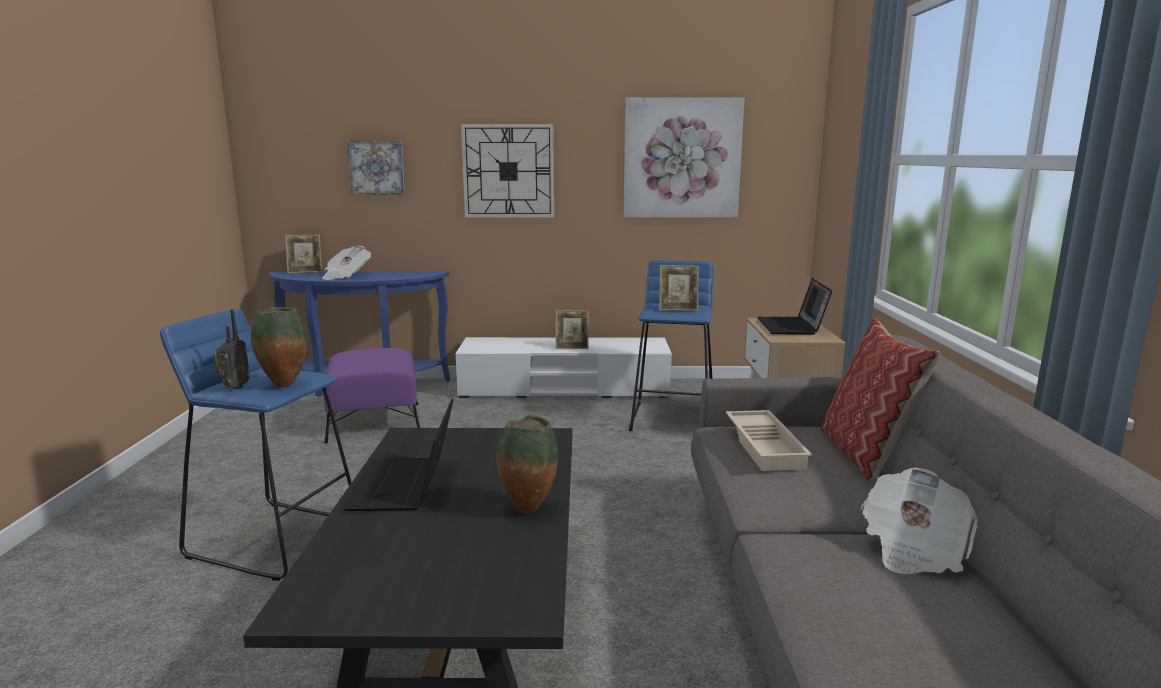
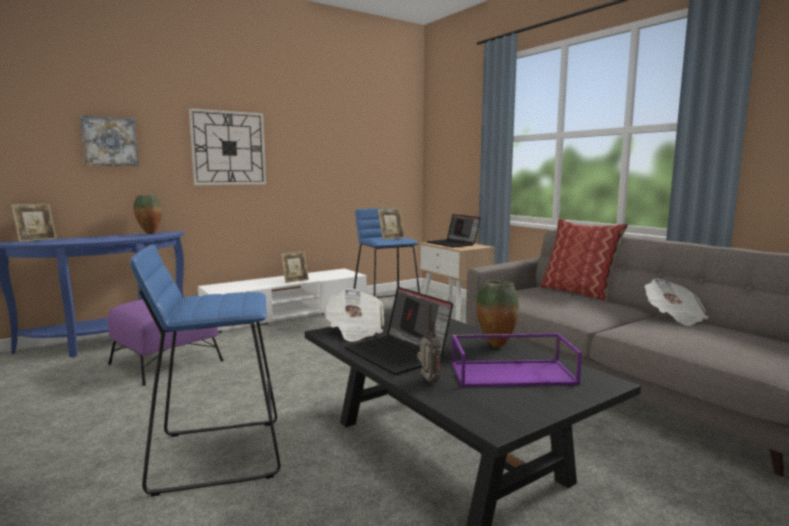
camera: 35 degrees left, 5 degrees down
(233, 388) = (205, 309): radio -> radio (428, 382)
(283, 385) = (245, 301): vase -> vase (149, 233)
(346, 276) = (94, 239): newspaper -> newspaper (355, 331)
(457, 555) = (513, 373): none -> purple tray
(682, 158) = (348, 143): picture -> none
(766, 446) = (538, 296): beige tray -> none

